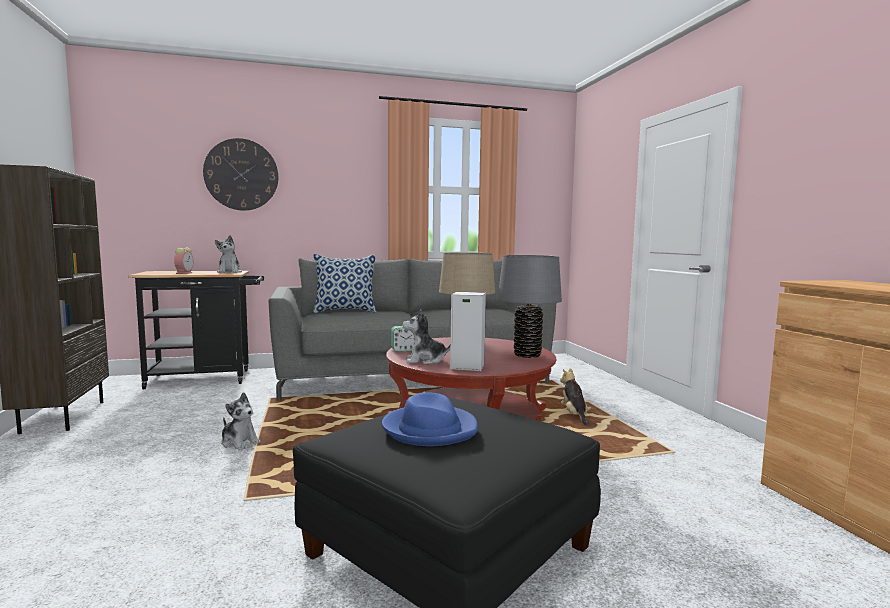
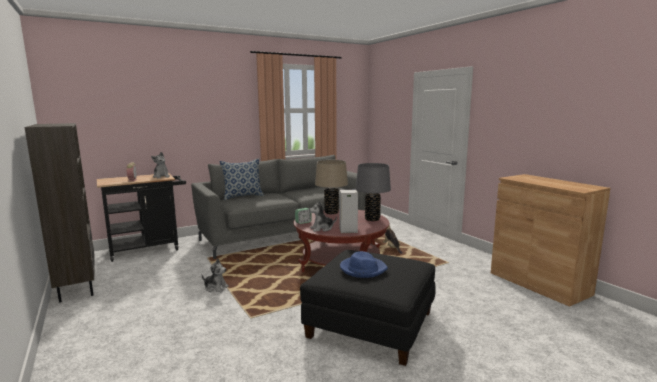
camera: 15 degrees left, 5 degrees up
(241, 174) = (159, 107): wall clock -> none

